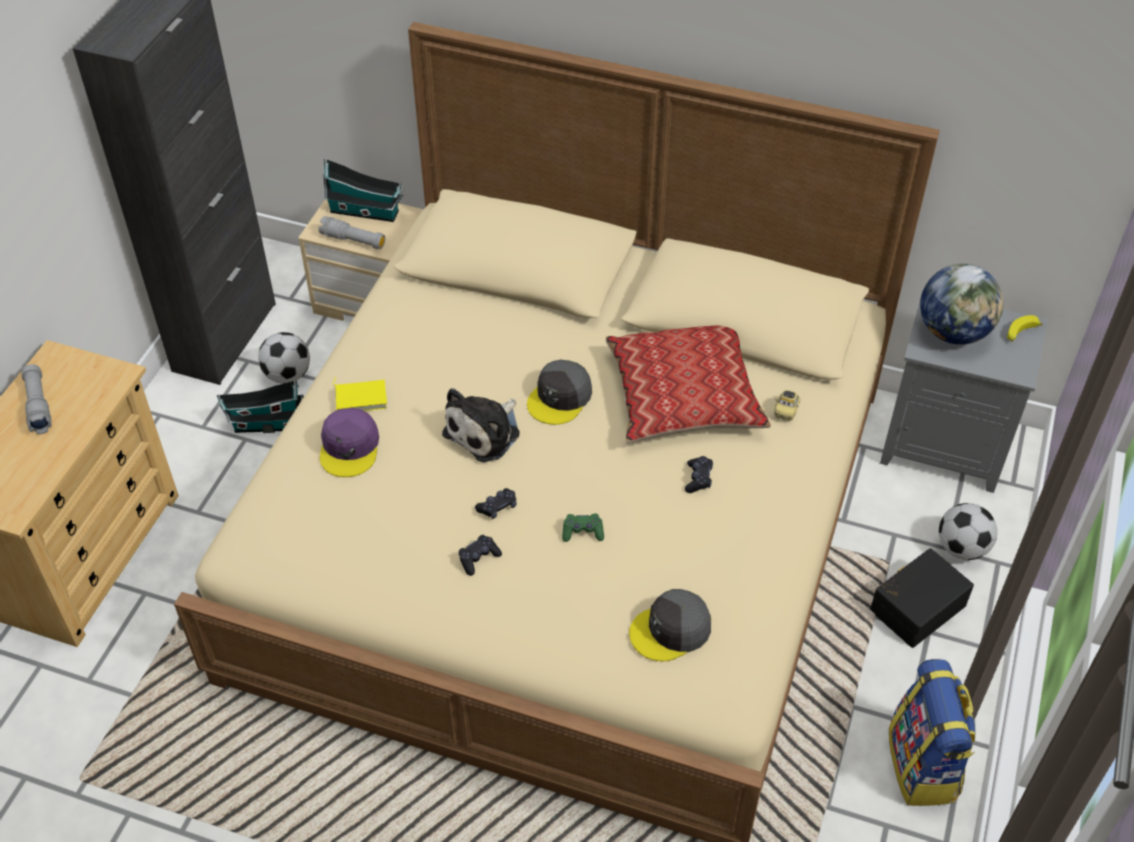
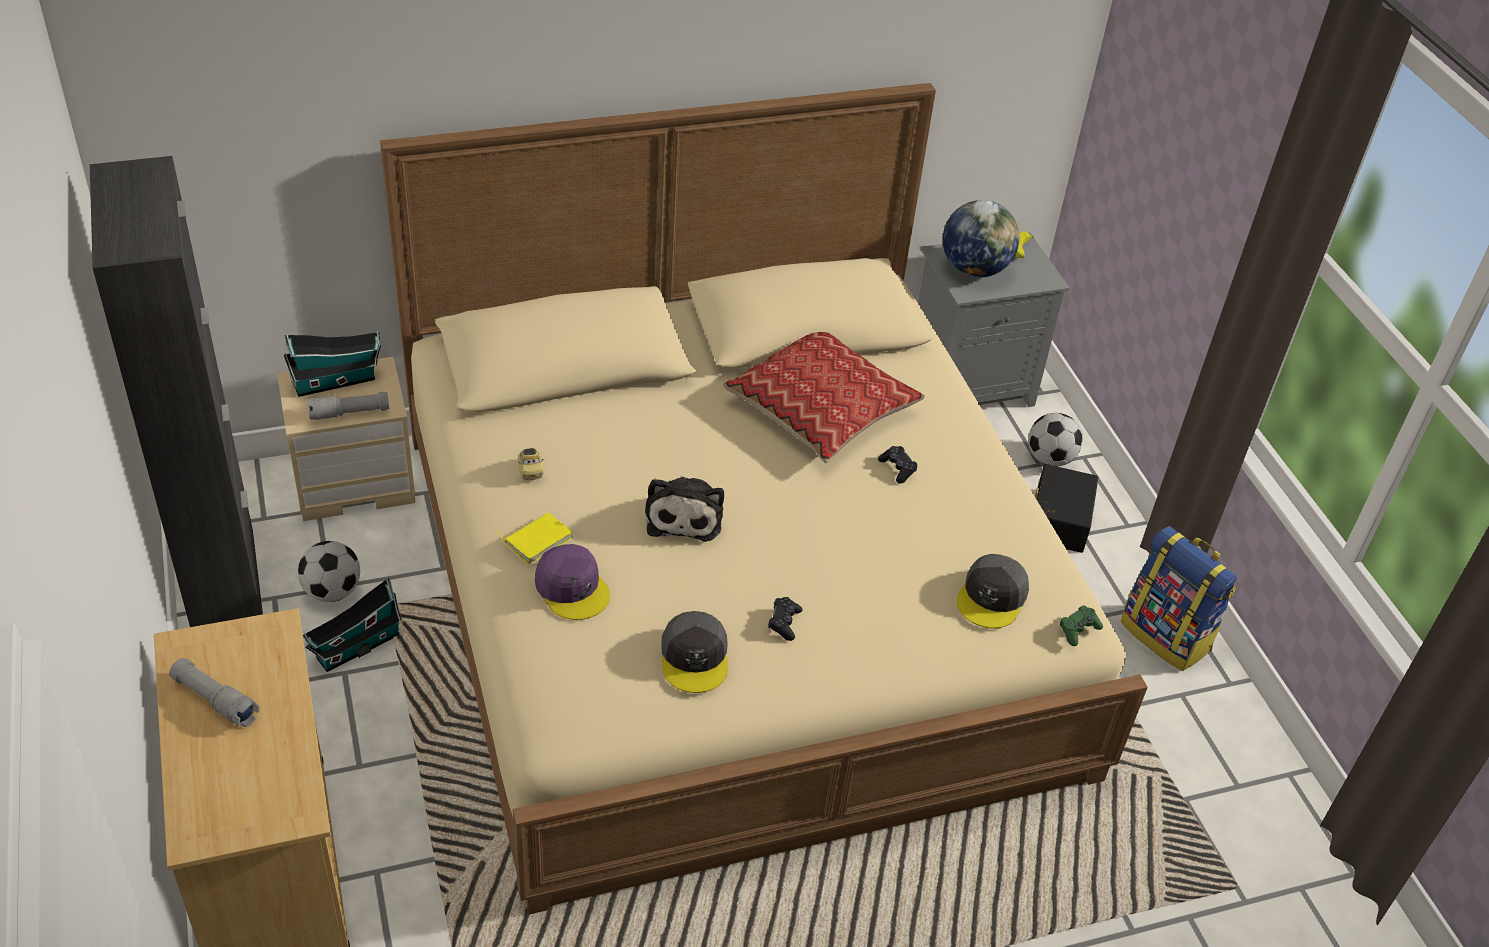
camera: 40 degrees left, 5 degrees down
(497, 507) = (758, 572): black game controller -> none
(560, 398) = (720, 456): grey cap -> grey cap (695, 657)
(582, 532) = (849, 556): green game controller -> green game controller (1078, 630)
(786, 411) = (911, 384): toy car -> toy car (530, 471)

